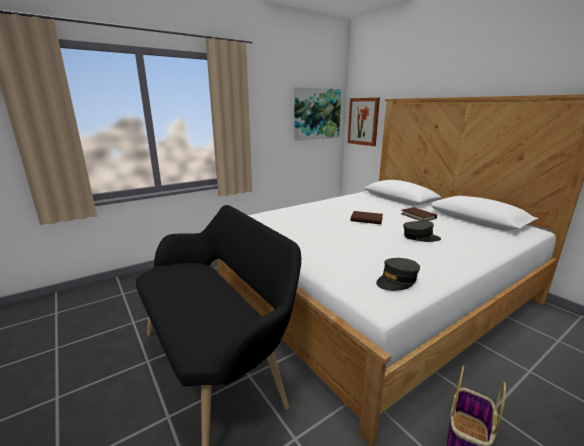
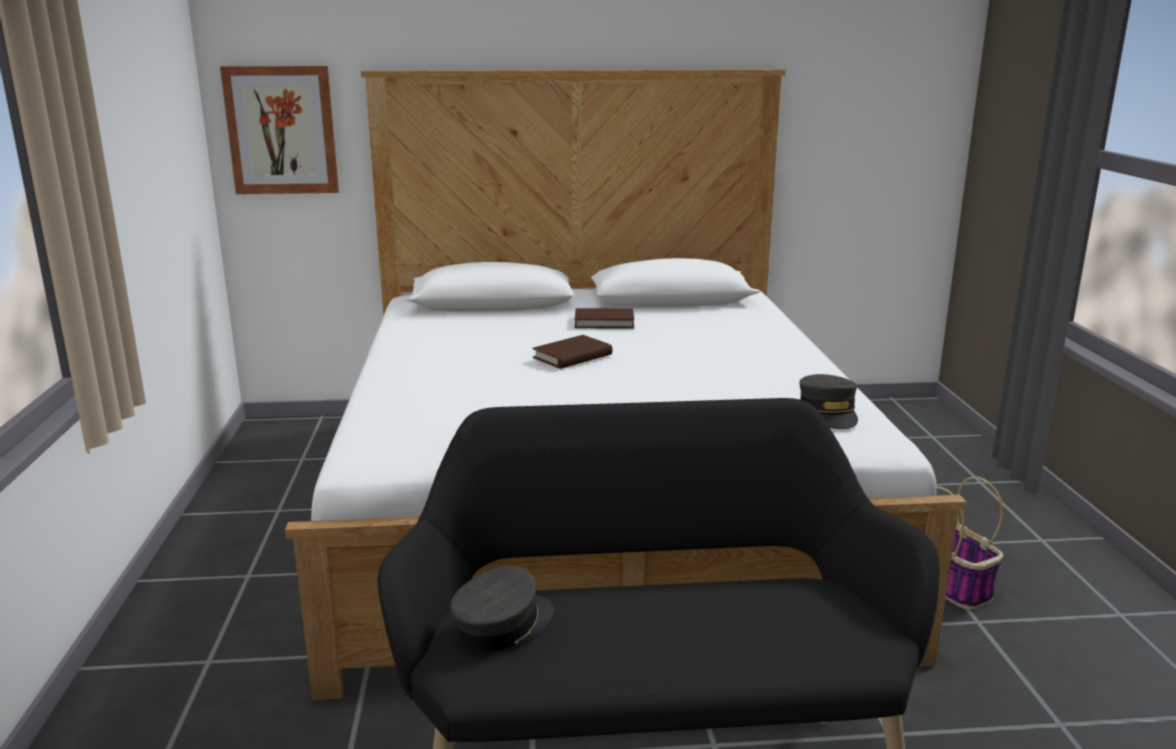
camera: 60 degrees left, 0 degrees up
(317, 114) = (169, 120): picture -> none
(420, 237) = (697, 351): grey cap -> grey cap (503, 626)

